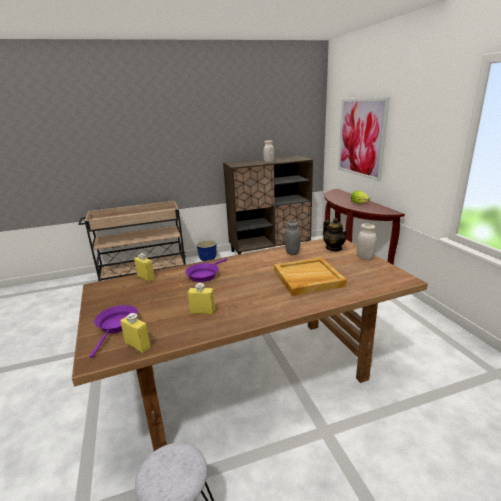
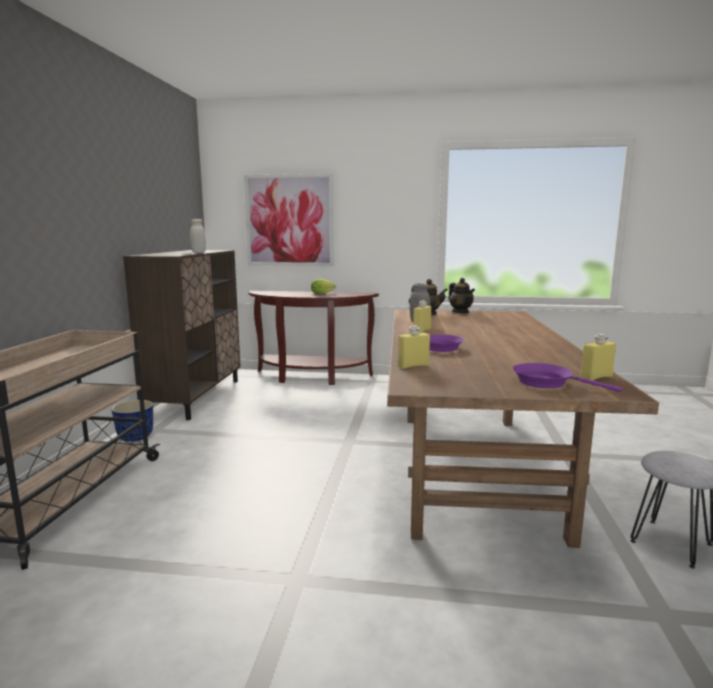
camera: 65 degrees left, 10 degrees down
(202, 312) = (534, 355): yellow bottle -> yellow bottle (422, 330)
(307, 278) = (488, 326): beige tray -> none
(365, 257) = (460, 312): white jar -> teapot

